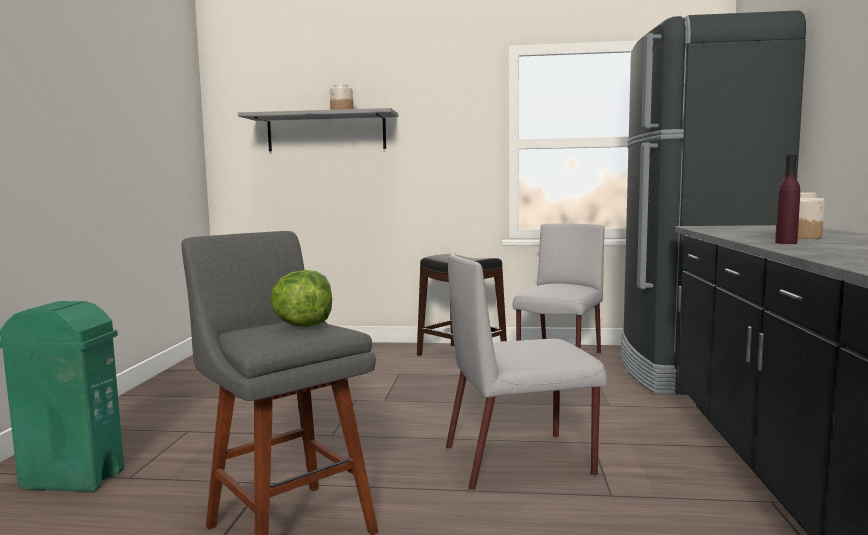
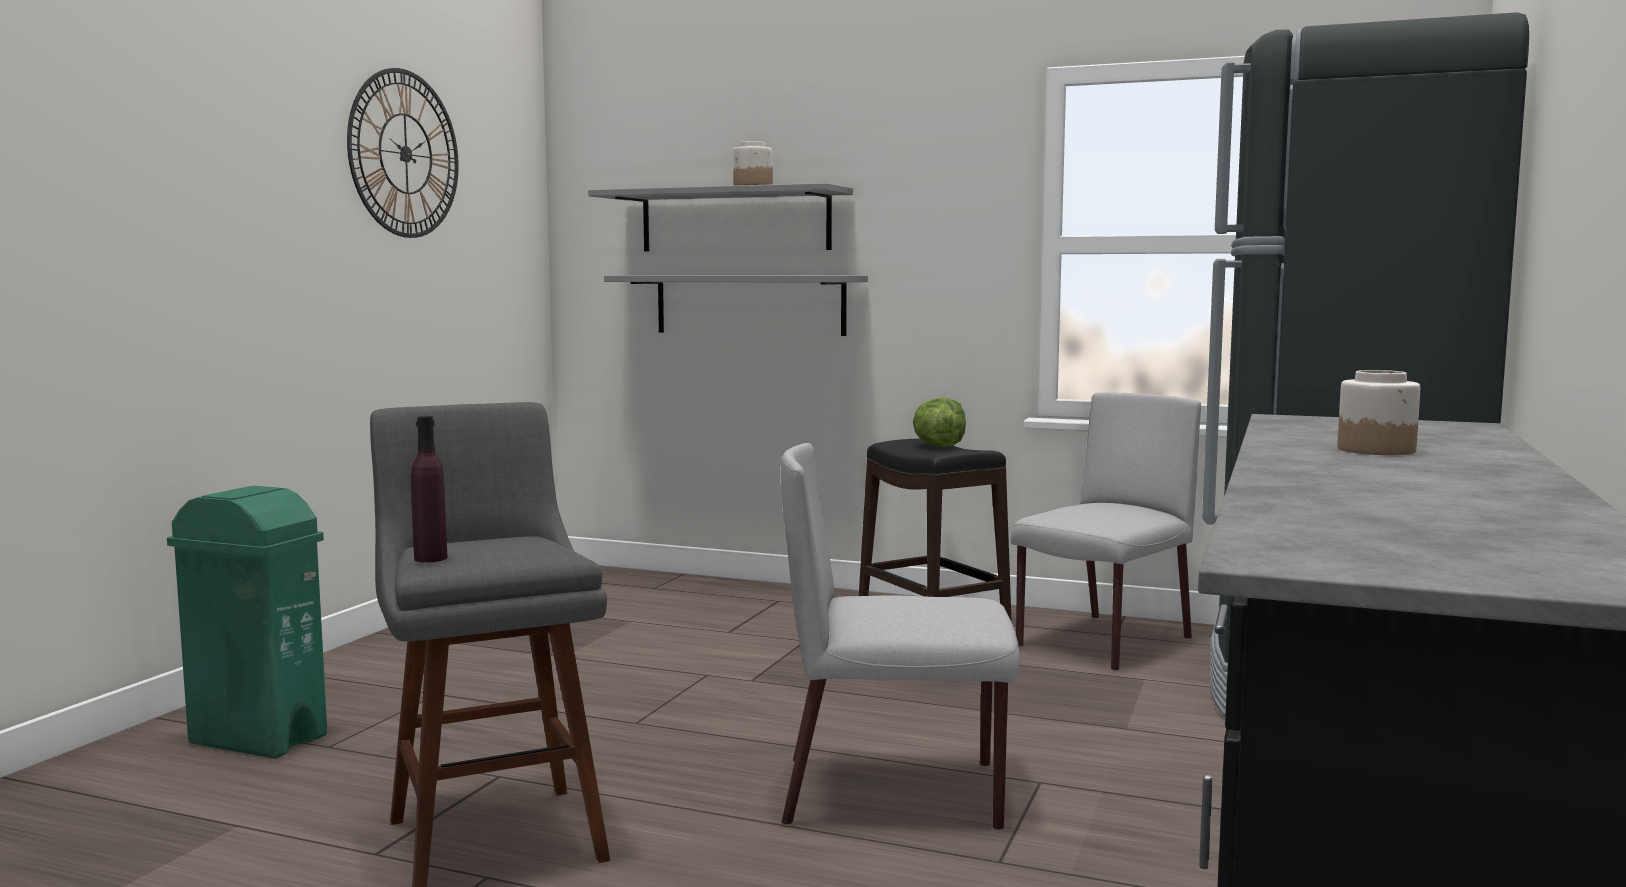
camera: 15 degrees right, 0 degrees up
(125, 84) = (405, 154): none -> wall clock
(303, 325) = (517, 544): lettuce -> lettuce (939, 446)
(337, 181) = (750, 304): none -> grey shelf
(786, 243) = (1305, 461): purple bottle -> purple bottle (430, 558)

